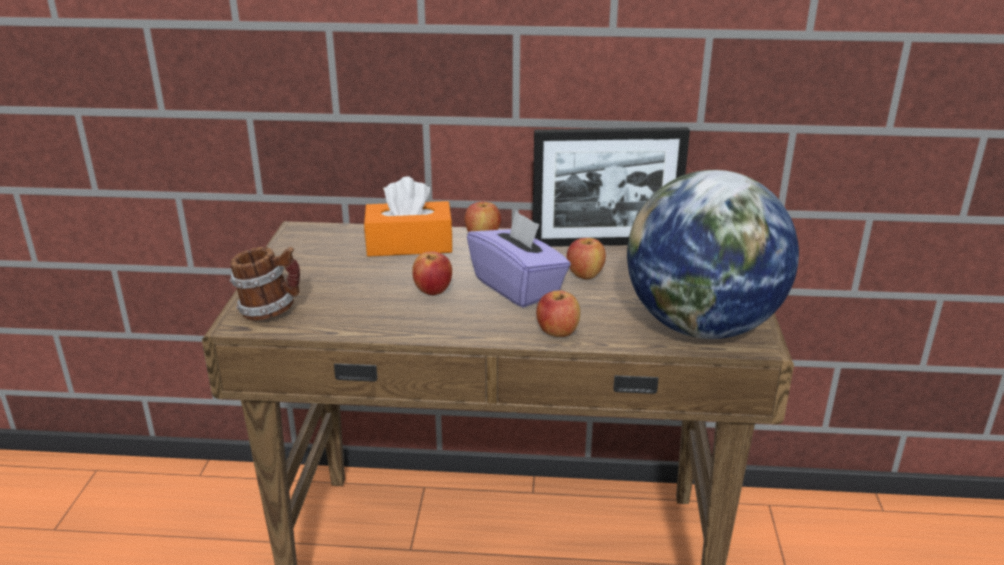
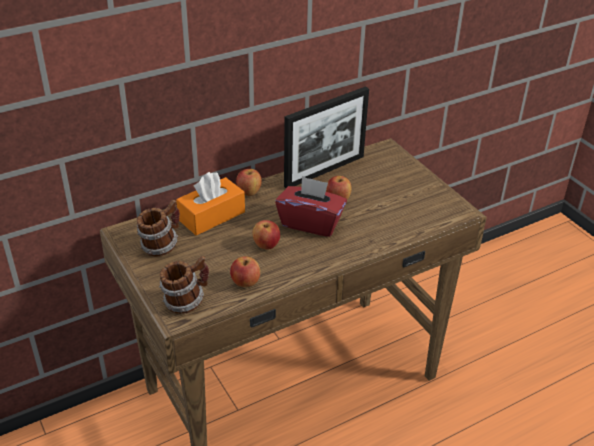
camera: 35 degrees left, 10 degrees up
(319, 253) = (161, 245): none -> mug
(518, 287) = (311, 223): purple tissue box -> red tissue box
(557, 332) = (364, 246): apple -> apple (245, 283)
(701, 327) = (428, 211): globe -> none

